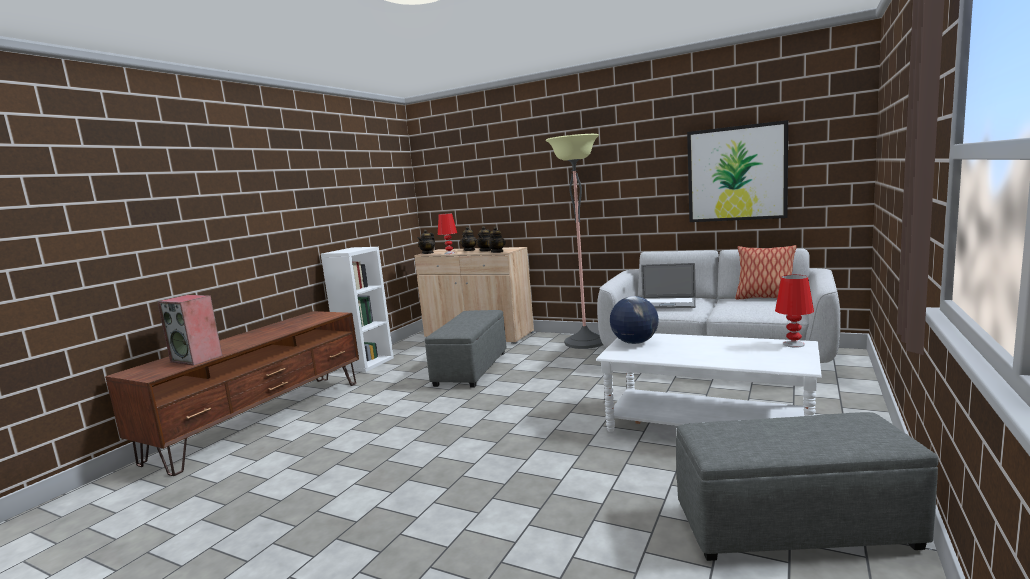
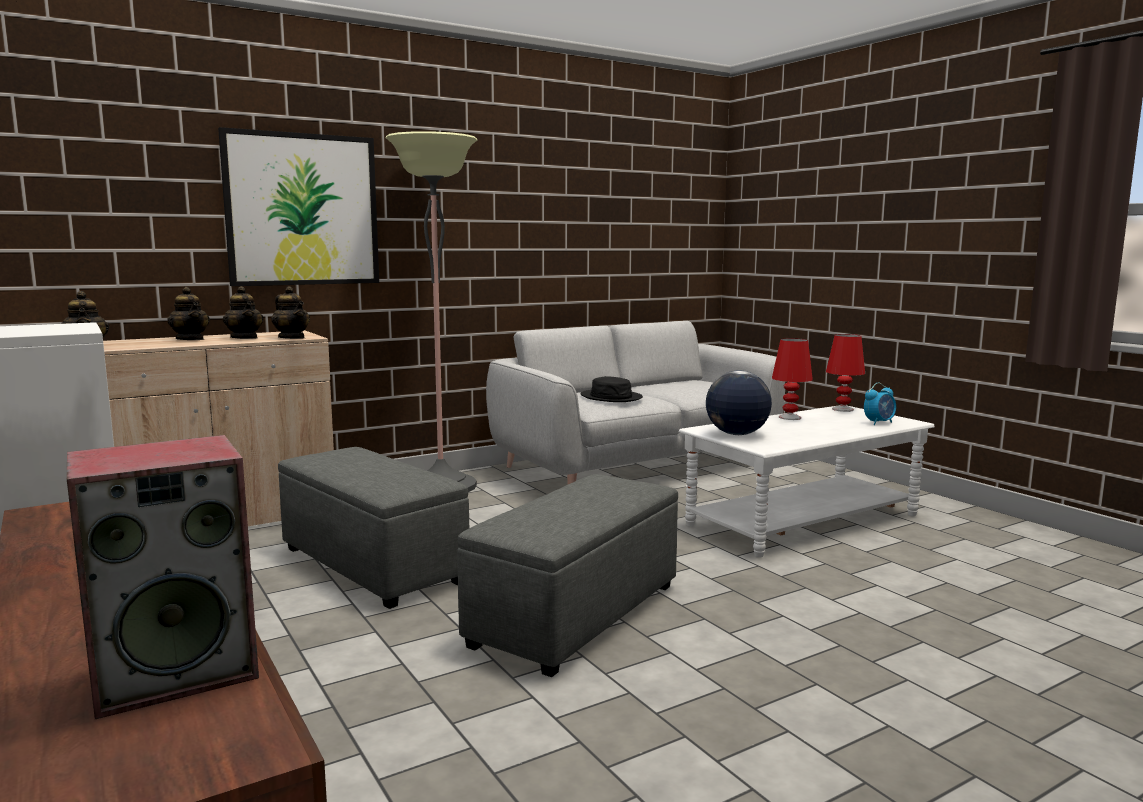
camera: 60 degrees left, 0 degrees up
(449, 253) = (166, 345): red table lamp -> red table lamp (789, 417)
(668, 304) = (611, 397): laptop -> black hat
(736, 173) = (612, 227): picture -> picture (302, 210)
(764, 298) = (673, 381): pillow -> none
(770, 360) = (879, 422): none -> alarm clock
(795, 527) = (1029, 558): grey ottoman -> grey ottoman (577, 614)

